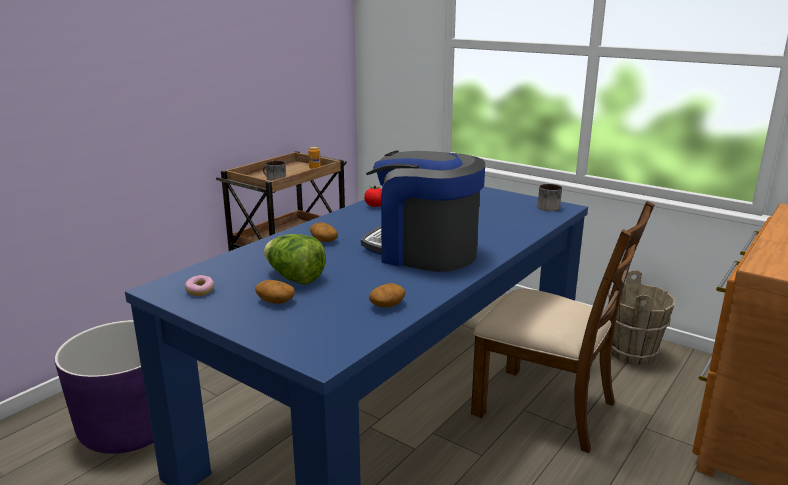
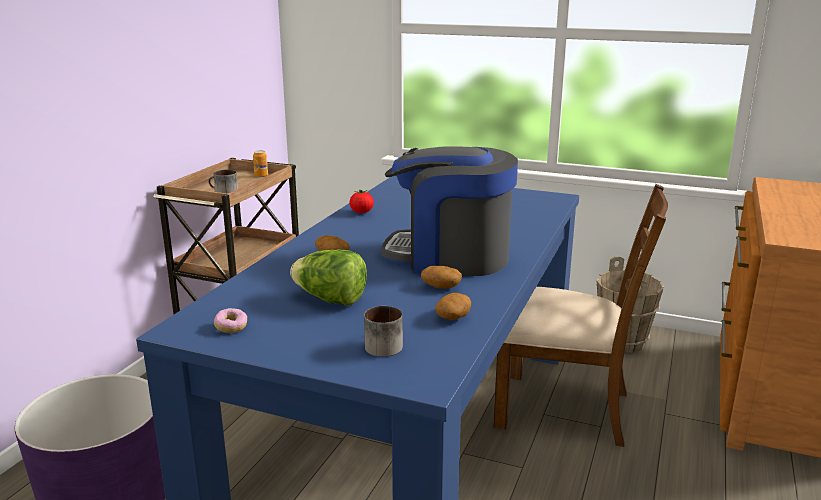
camera: 15 degrees left, 0 degrees up
(275, 301) = (327, 328): potato -> potato (440, 287)
(548, 206) = (541, 198): mug -> mug (383, 344)

